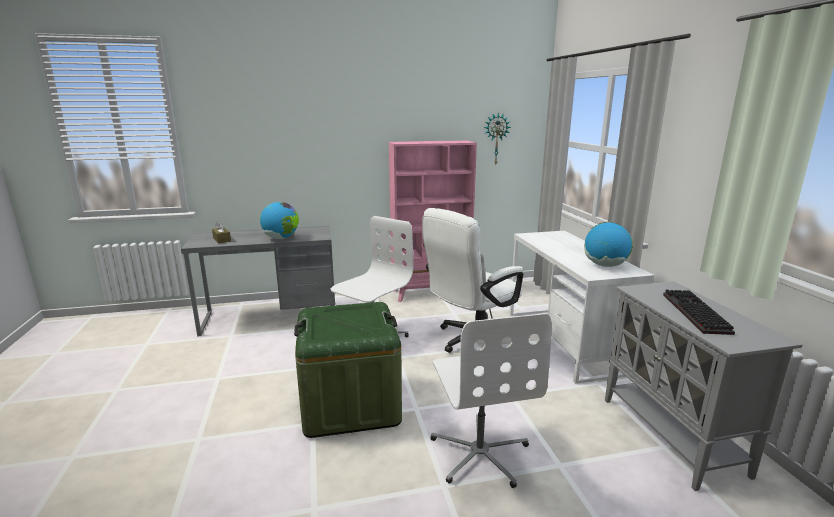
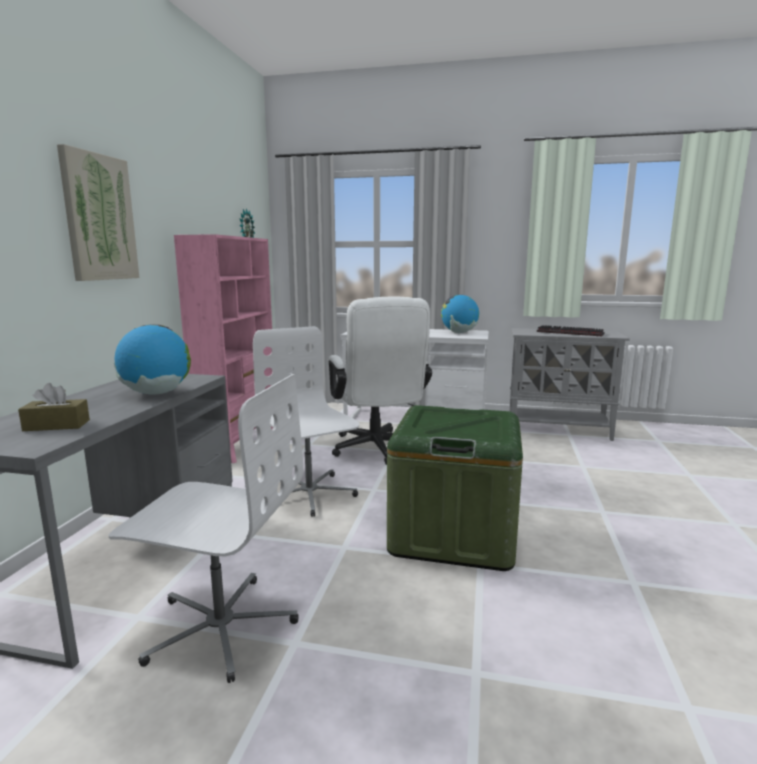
camera: 65 degrees left, 5 degrees down
(327, 135) = (99, 218): none -> picture
(480, 453) = (562, 488): white office chair -> white office chair (220, 626)

